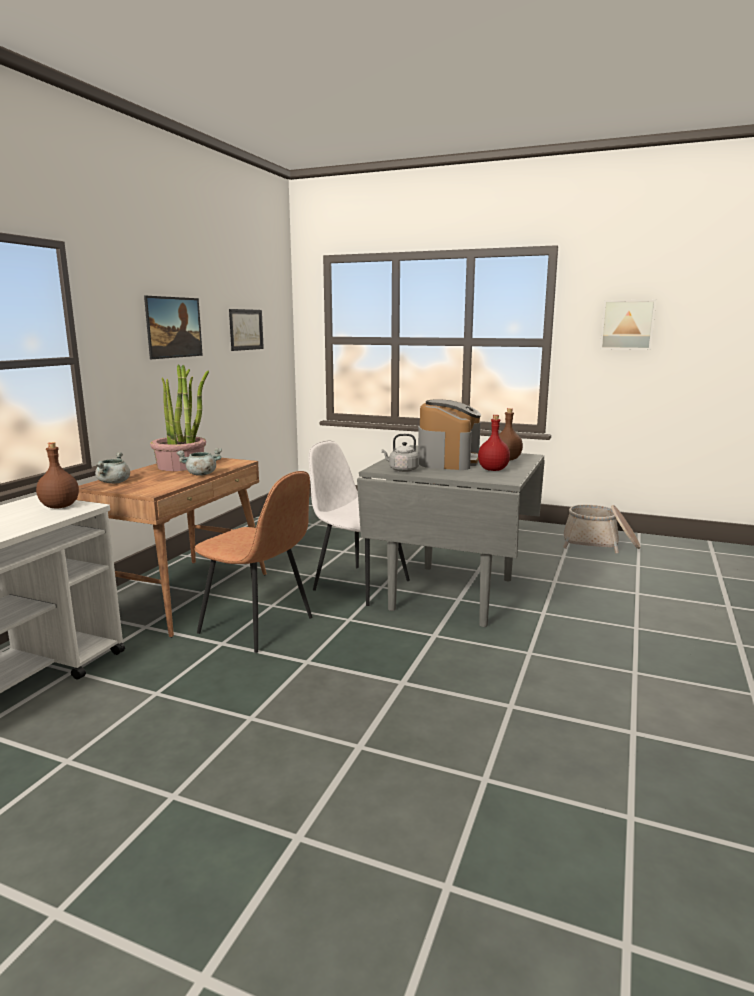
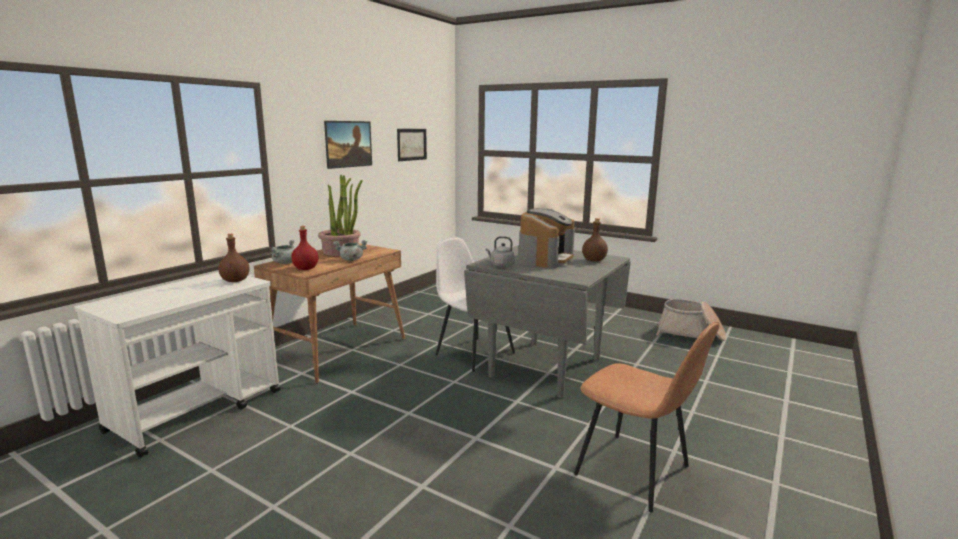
camera: 10 degrees right, 0 degrees up
(258, 626) = (383, 380): brown chair -> brown chair (635, 472)
(493, 469) = (576, 269): red bottle -> red bottle (306, 269)
(627, 324) = (725, 146): picture -> none

